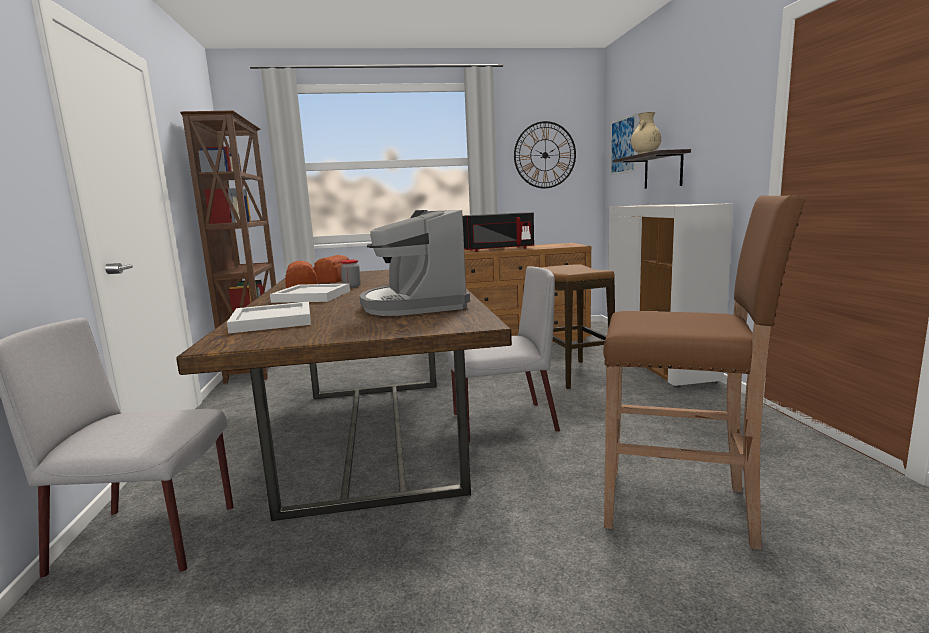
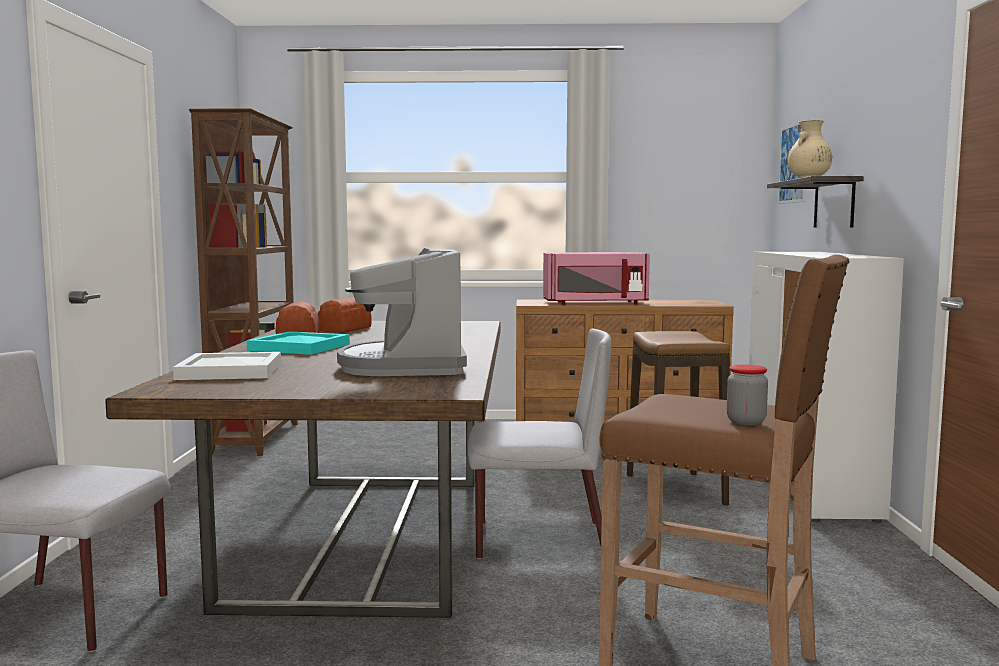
camera: 10 degrees right, 5 degrees down
(311, 296) = (299, 347): white tray -> turquoise tray
(351, 287) = (357, 339): jar -> jar (746, 421)
(497, 249) = (595, 303): black microwave -> pink microwave
(545, 155) = (682, 172): wall clock -> none

